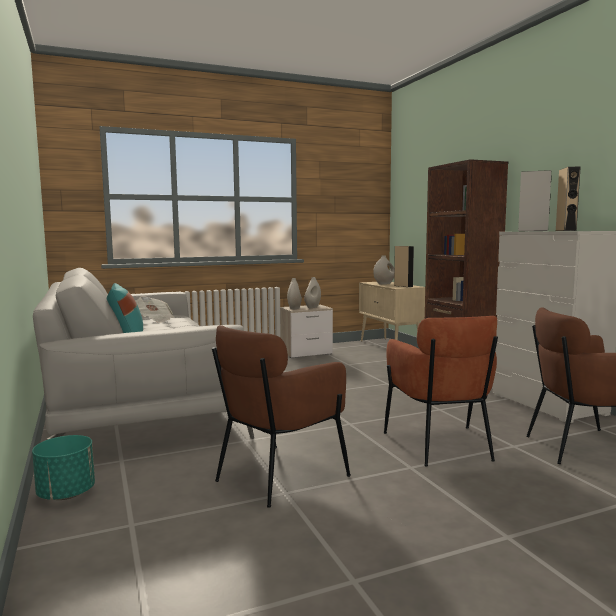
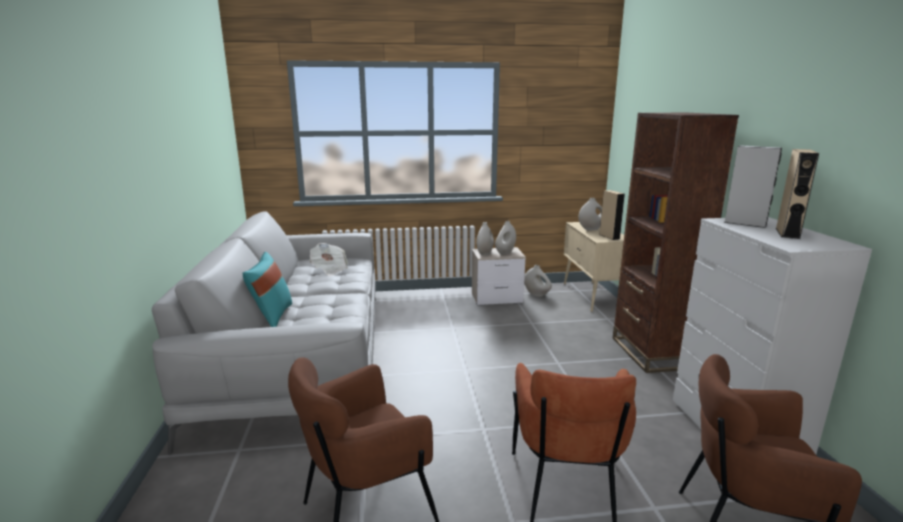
camera: 15 degrees right, 10 degrees up
(66, 494) = (167, 493): turquoise planter -> none
(341, 348) = (537, 294): none -> white vase

